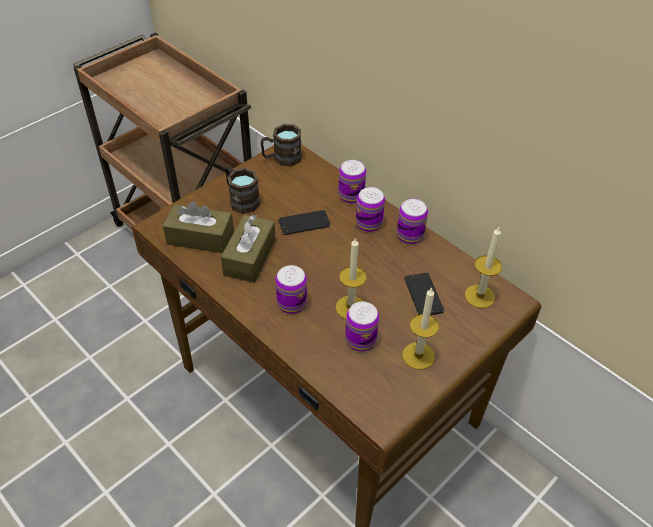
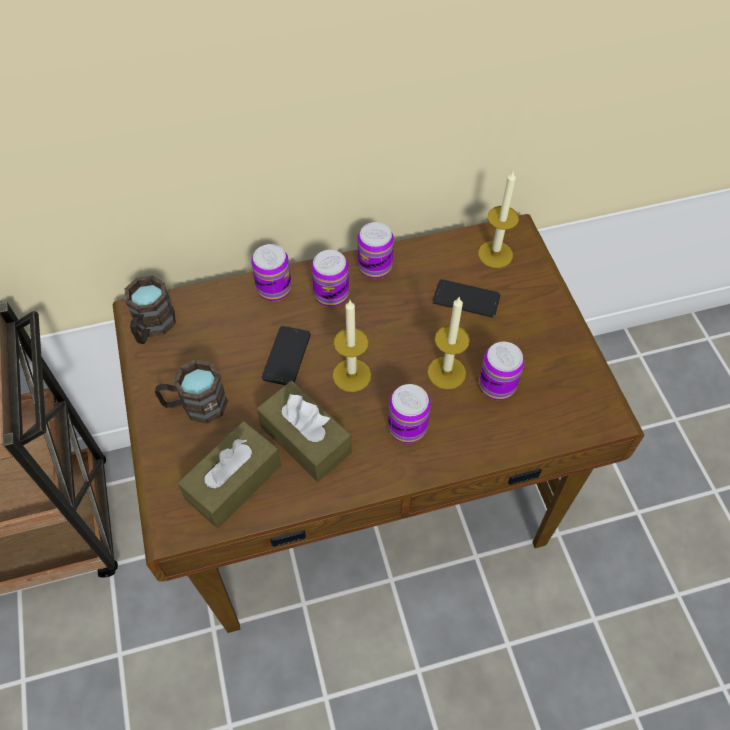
camera: 60 degrees left, 10 degrees up
(418, 356) = (543, 345): candle -> candle (351, 375)

